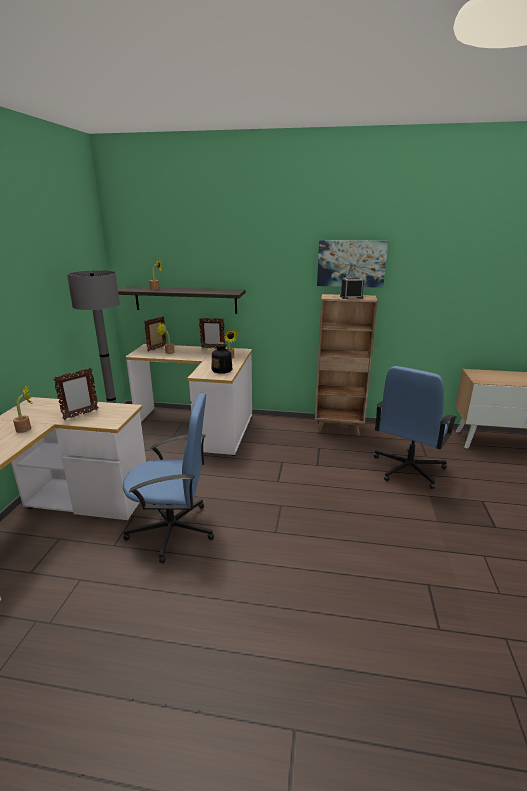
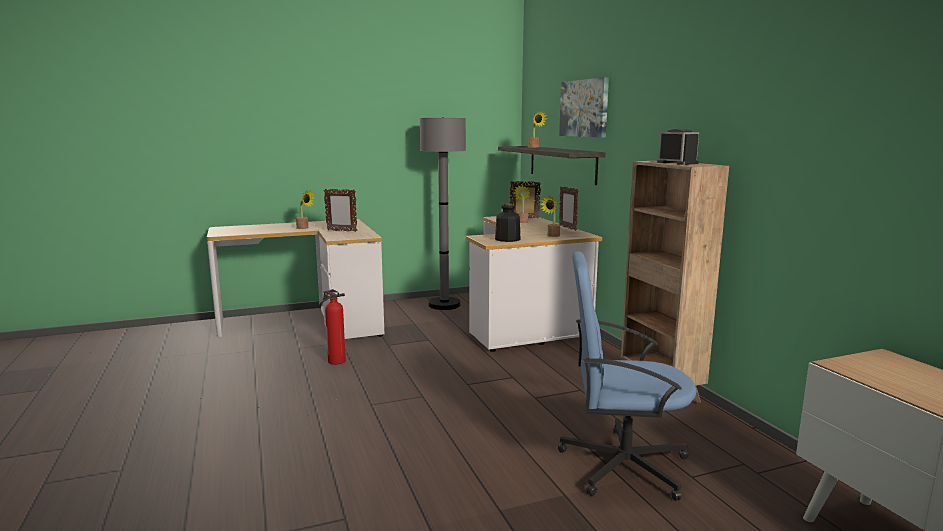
camera: 60 degrees right, 10 degrees down
(173, 530) = (335, 361): blue office chair -> fire extinguisher
(351, 263) = (710, 112): picture -> picture (584, 108)

